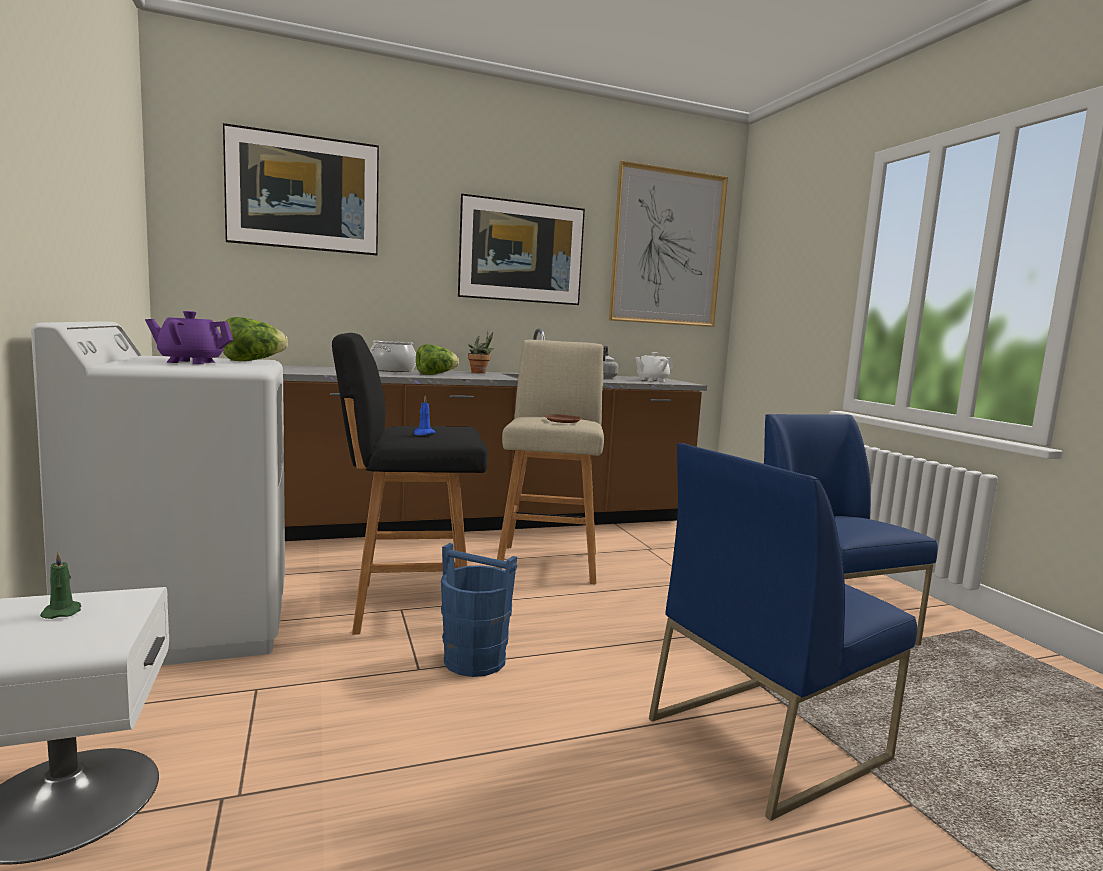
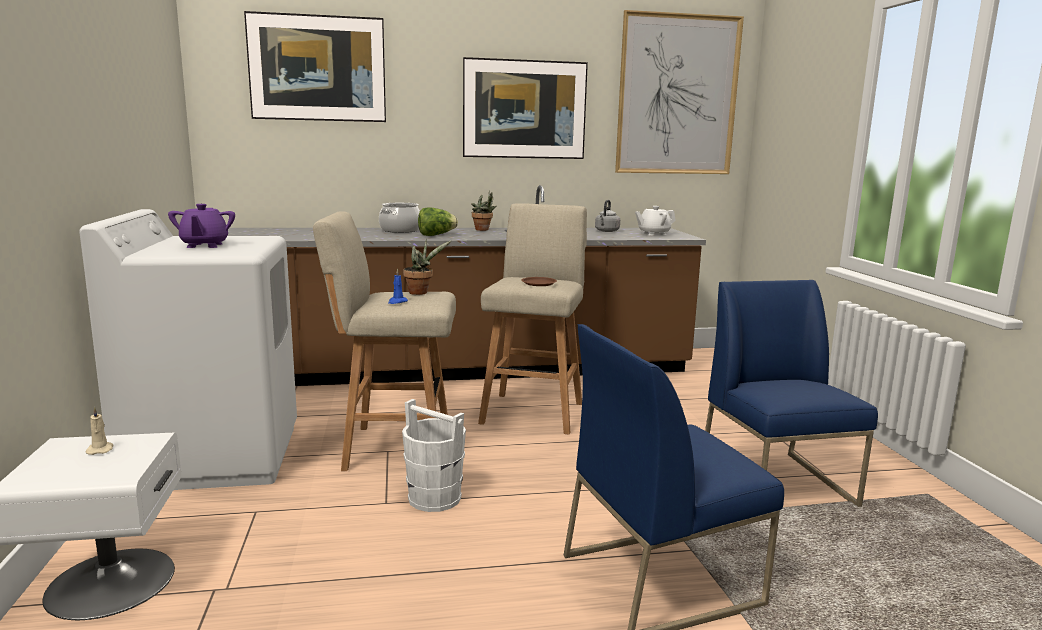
camera: 10 degrees right, 5 degrees up
(62, 612) = (100, 449): green candle -> beige candle
(190, 362) = (204, 245): purple teapot -> purple teapot turned 105 degrees counterclockwise
(252, 361) = (257, 239): lettuce -> none
(407, 606) = (393, 448): black stool -> beige stool
(443, 426) = (421, 292): none -> potted plant
(474, 660) = (434, 498): blue bucket -> white bucket

